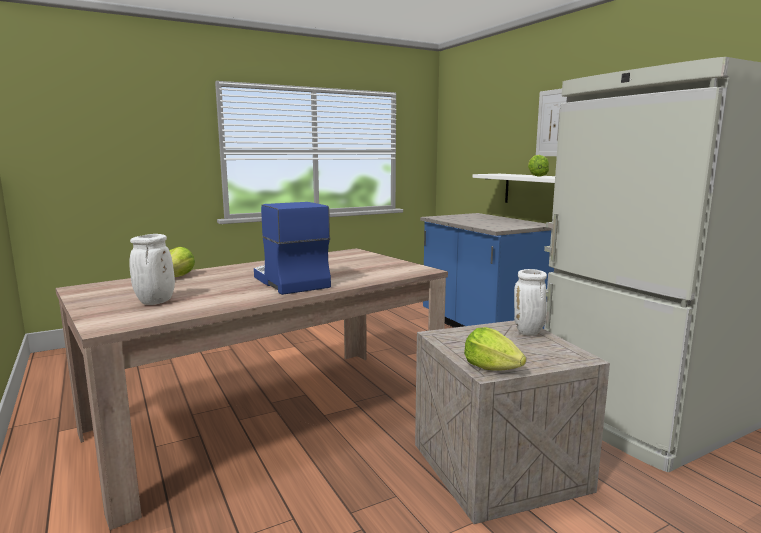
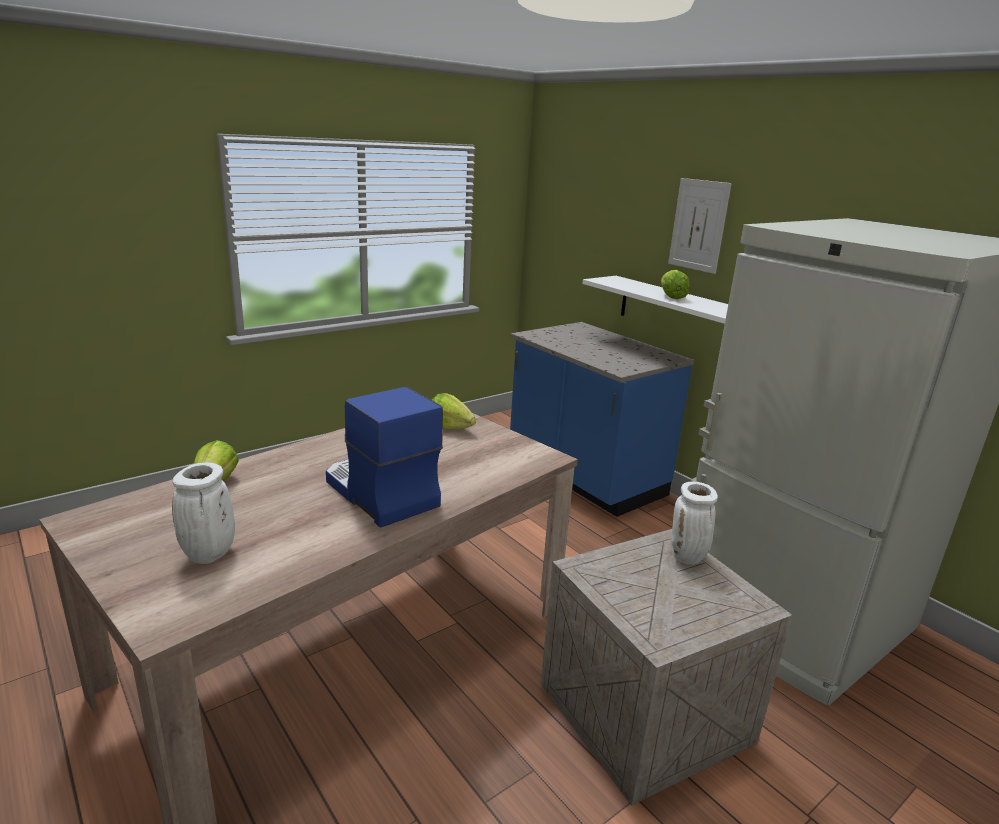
camera: 10 degrees left, 10 degrees up
(491, 368) = (662, 634): lettuce -> lettuce (450, 427)

